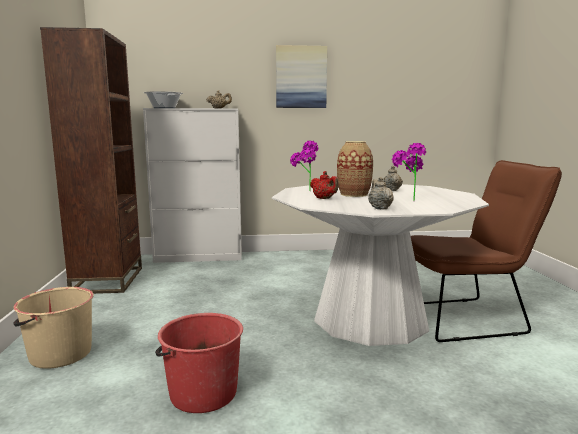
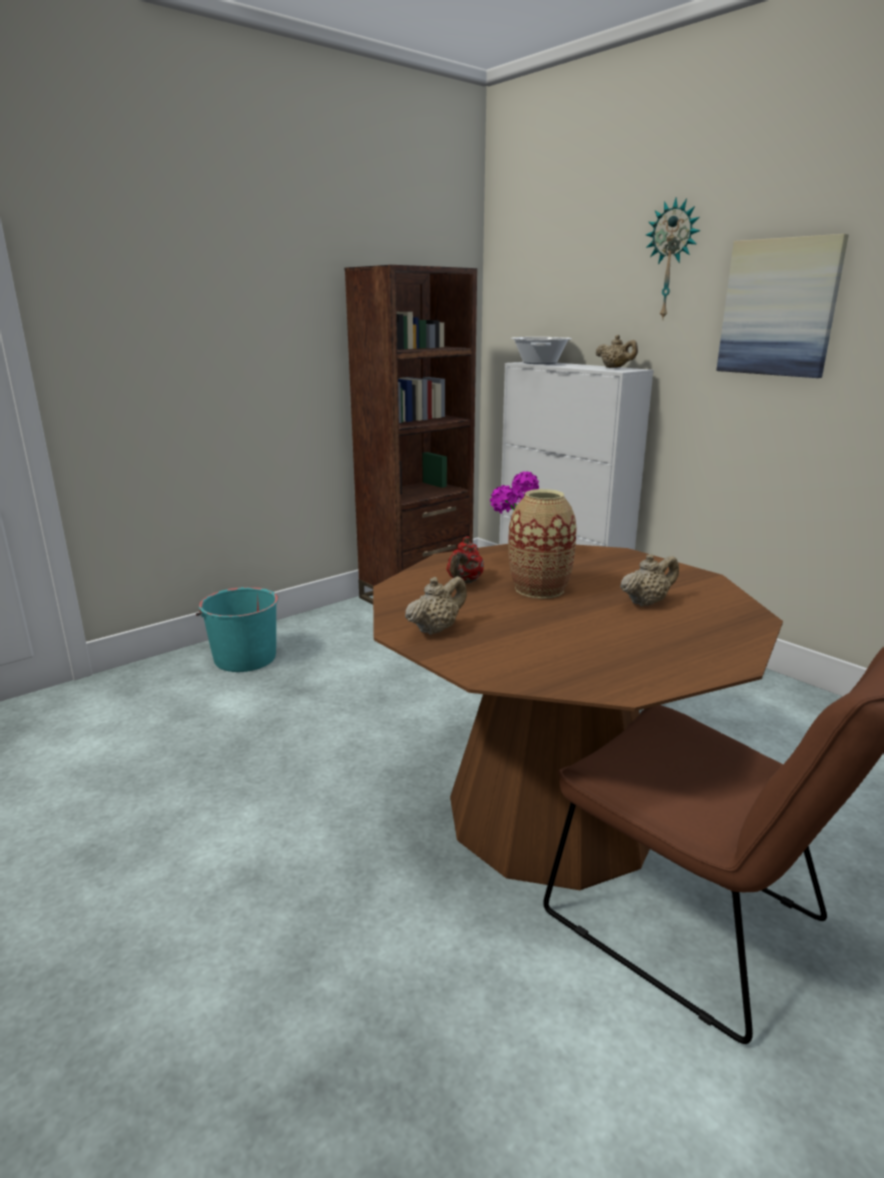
camera: 55 degrees right, 10 degrees up
(59, 354) = (244, 658): beige bucket -> turquoise bucket
(202, 393) = (236, 762): red bucket -> none
(239, 52) = (671, 260): none -> wall clock
(370, 318) = (552, 811): white dining table -> brown dining table
(407, 200) = (551, 633): potted plant -> none

